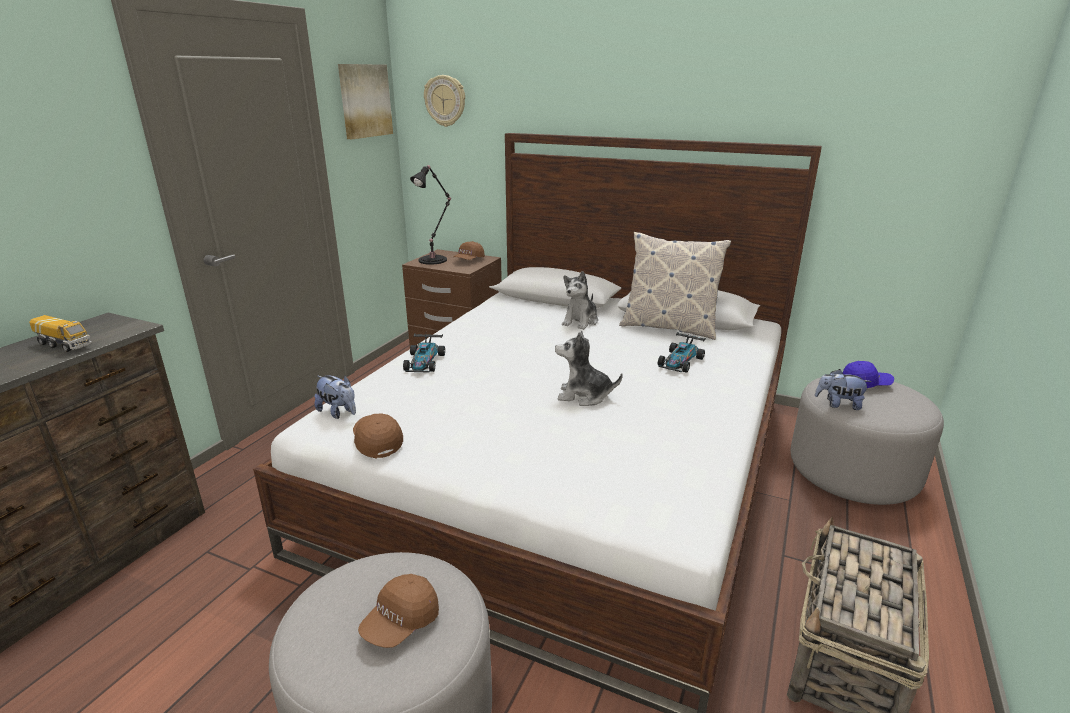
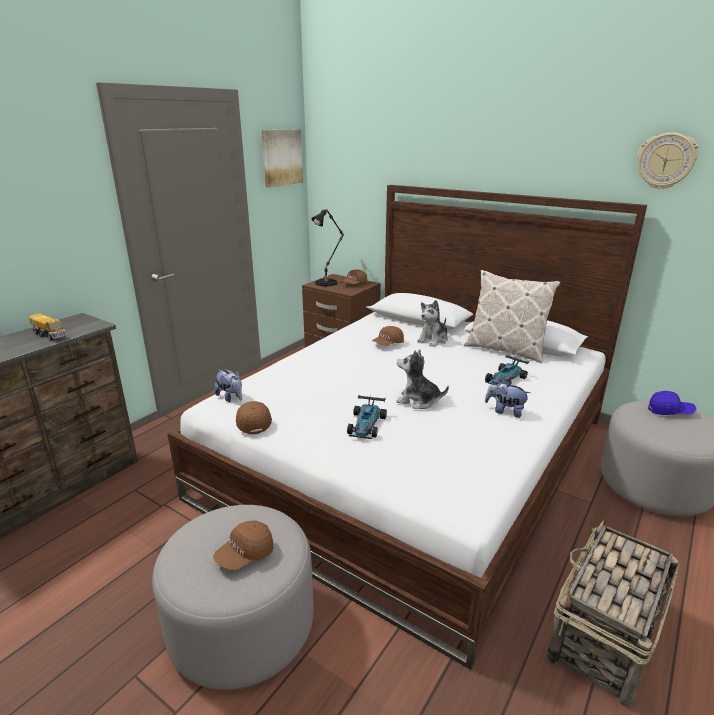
camera: 10 degrees right, 0 degrees up
(424, 362) = (302, 364): toy car -> toy car (366, 425)
(445, 101) = (344, 158): wall clock -> wall clock (666, 161)
(526, 330) = (388, 344): none -> brown cap
(838, 404) = (639, 426): plush toy -> plush toy (505, 411)

